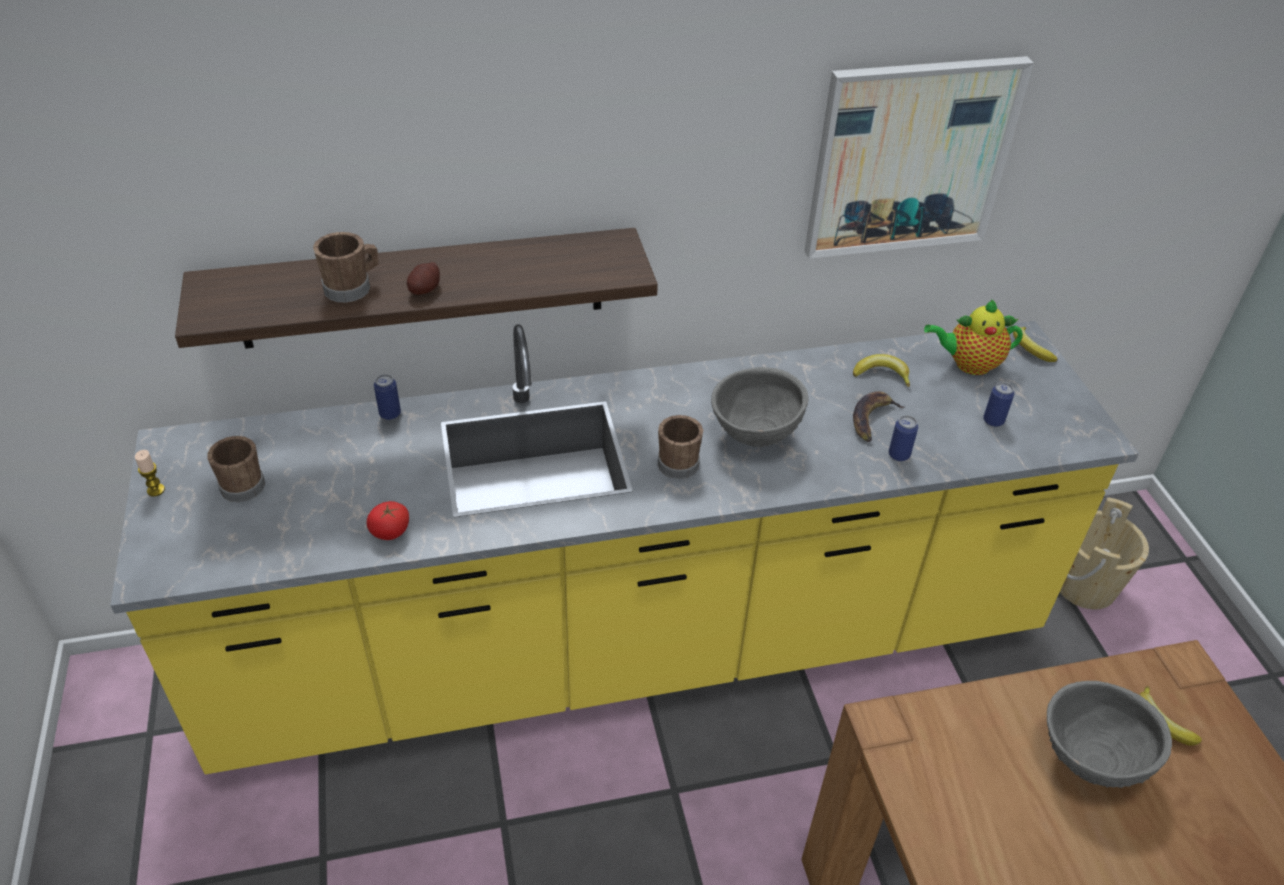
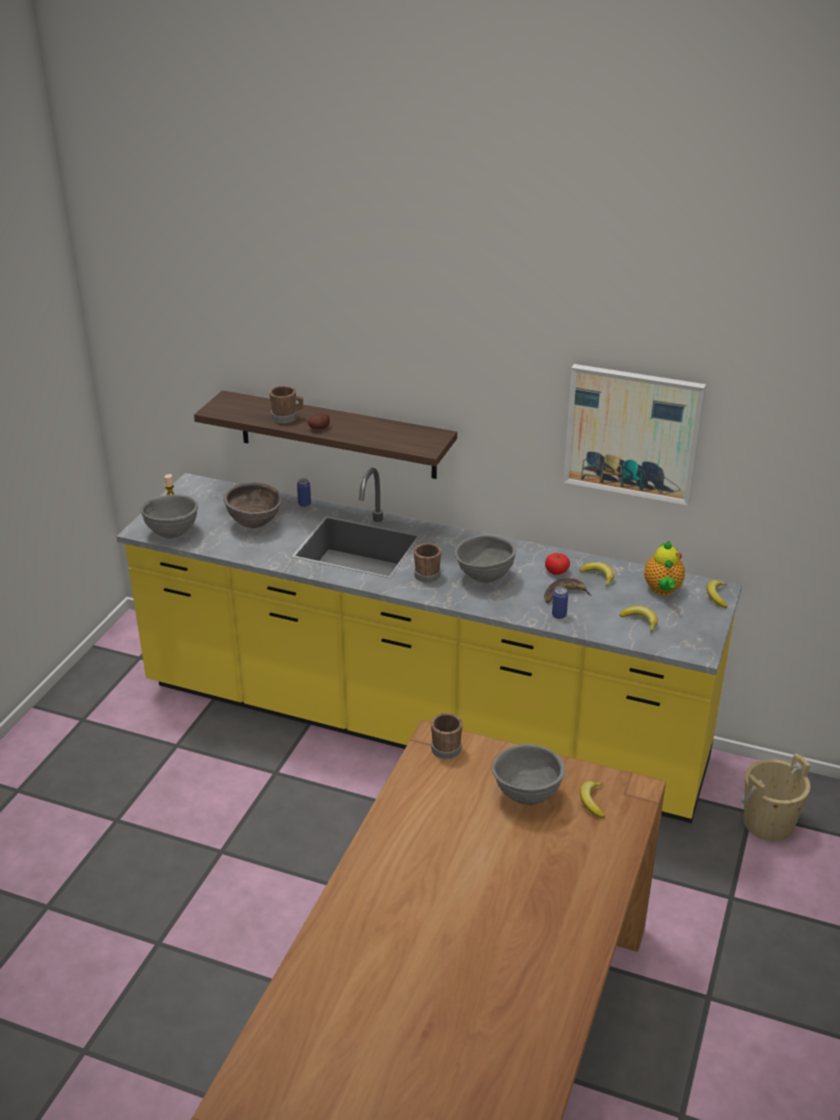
camera: 35 degrees right, 10 degrees down
(216, 558) = (172, 534): none -> grey bowl
(241, 483) = (209, 509): brown mug -> brown mug (446, 747)
(343, 482) = (255, 525): none -> brown bowl
(390, 532) = (256, 552): tomato -> tomato (556, 572)
(968, 364) = (662, 590): teapot -> teapot turned 120 degrees counterclockwise
(993, 421) = (640, 621): can -> banana

